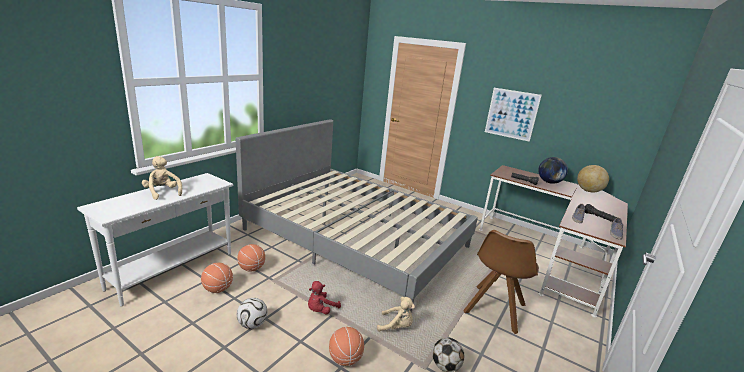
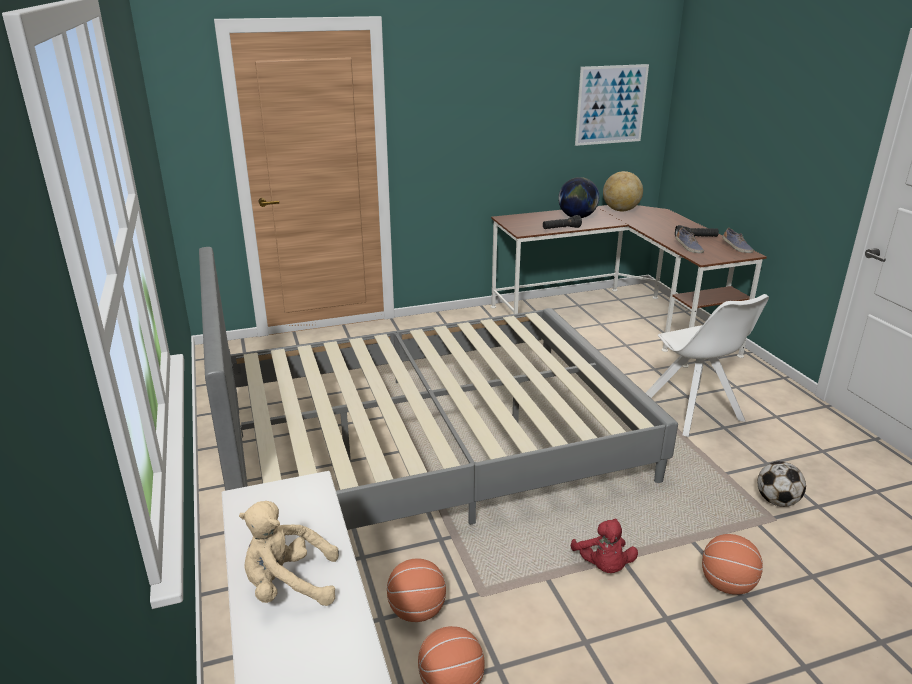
camera: 50 degrees left, 5 degrees up
(252, 324) = (593, 665): football -> none
(396, 326) = (683, 506): beige plush toy -> none
(494, 309) = (693, 412): brown chair -> white chair
(511, 114) = (487, 129): picture -> picture (611, 105)

